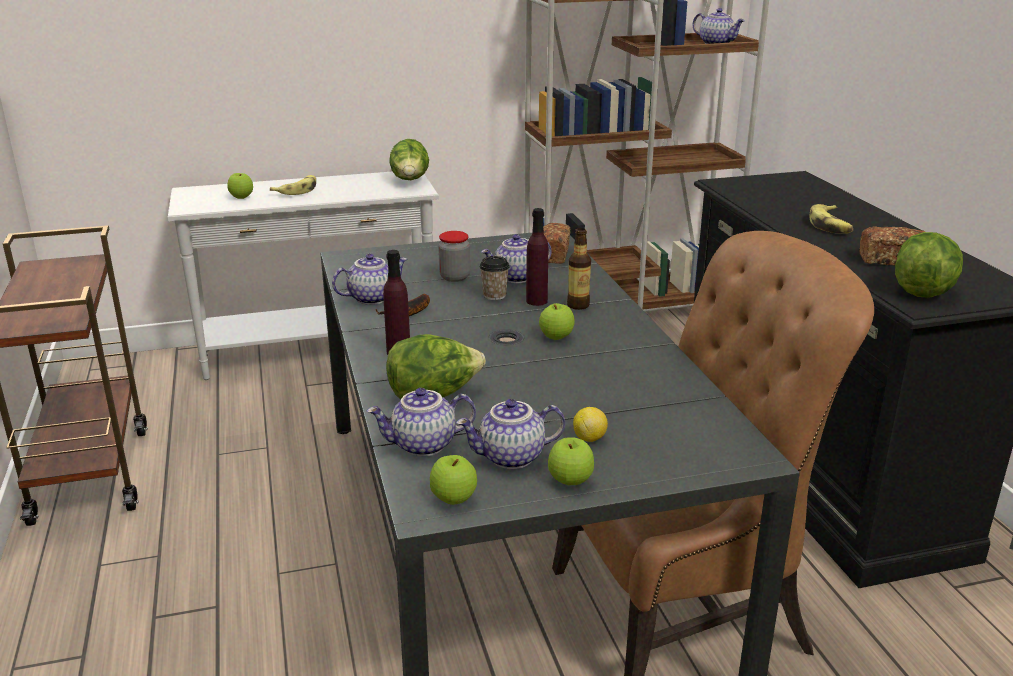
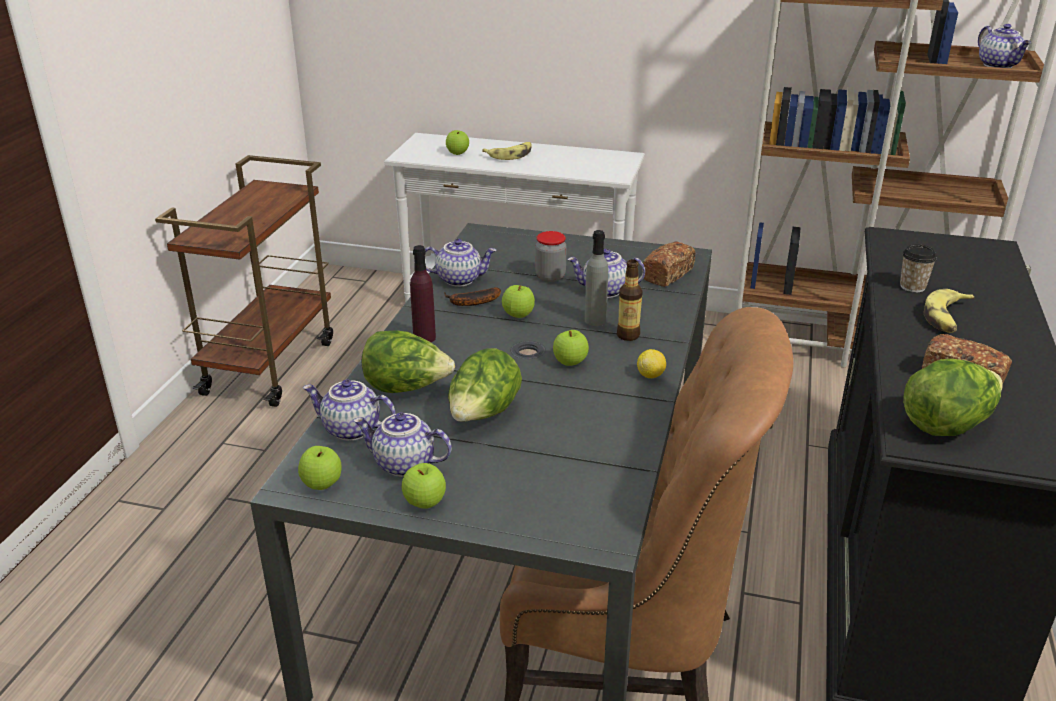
camera: 30 degrees right, 5 degrees up
(410, 181) = (618, 164): lettuce -> lettuce (483, 415)
(464, 313) = (518, 315): none -> apple
(494, 295) = (564, 304): cup -> cup (912, 287)
(536, 301) = (595, 320): purple bottle -> grey bottle
(589, 438) = (485, 470): lemon -> lemon (651, 375)

